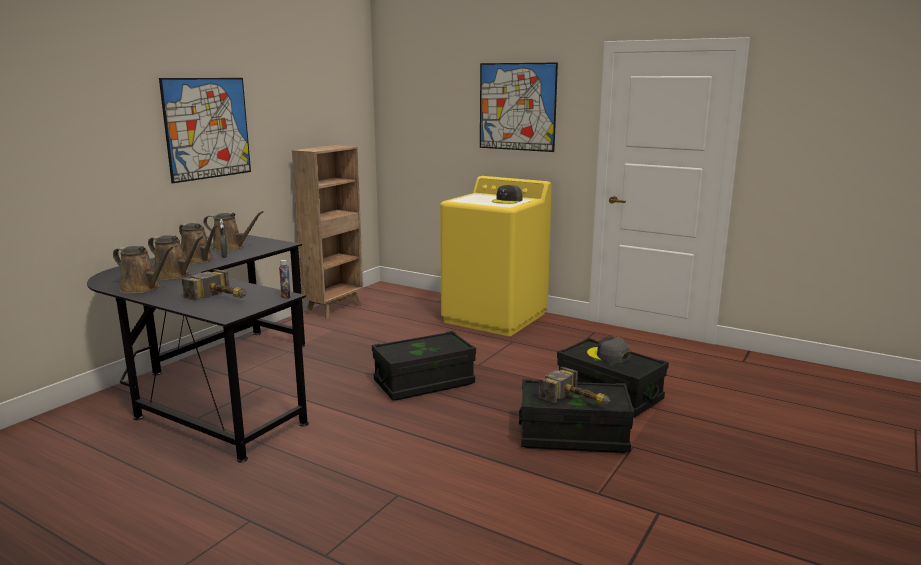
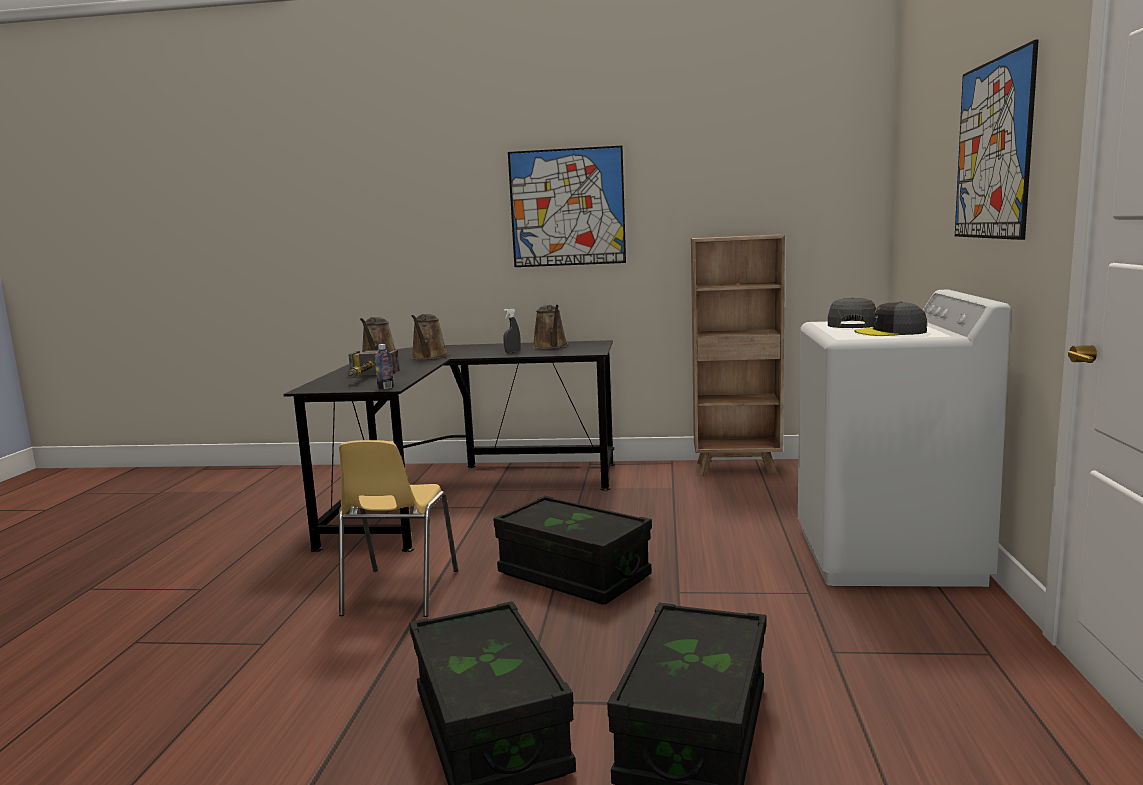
camera: 65 degrees right, 5 degrees down
(198, 260) = (489, 351): brown watering can -> none
(377, 437) = (399, 593): none -> yellow chair
(495, 317) = (887, 555): yellow washing machine -> white washing machine
(578, 400) = (461, 661): hammer -> none
(608, 355) = (705, 652): grey cap -> grey cap (851, 324)

